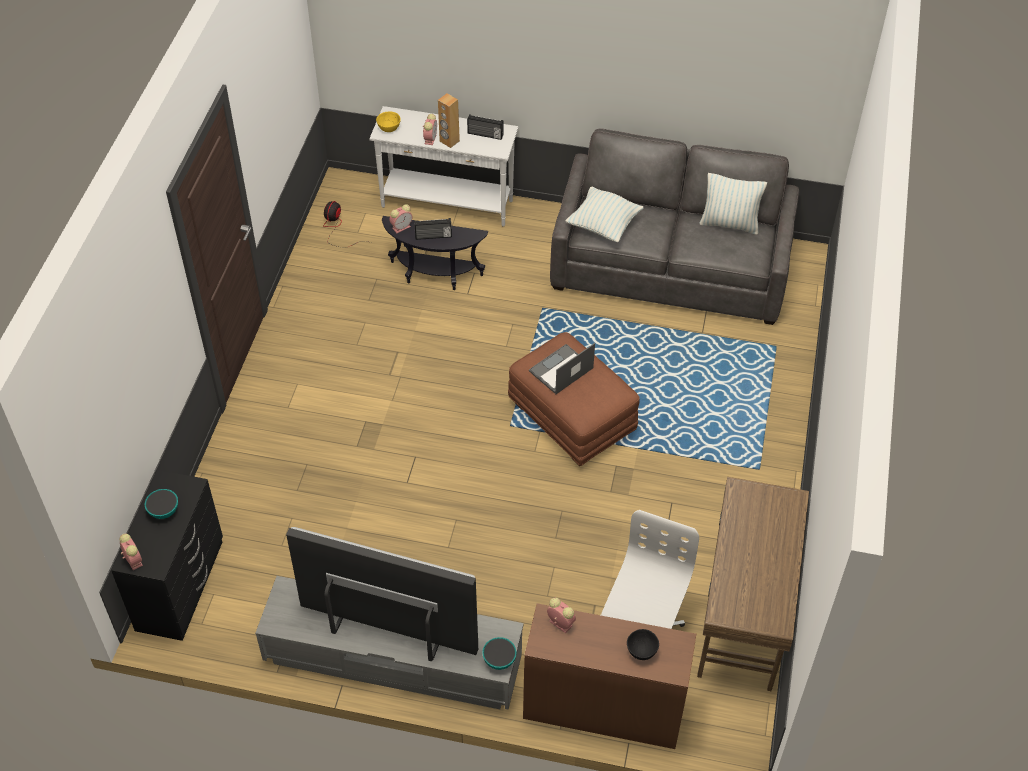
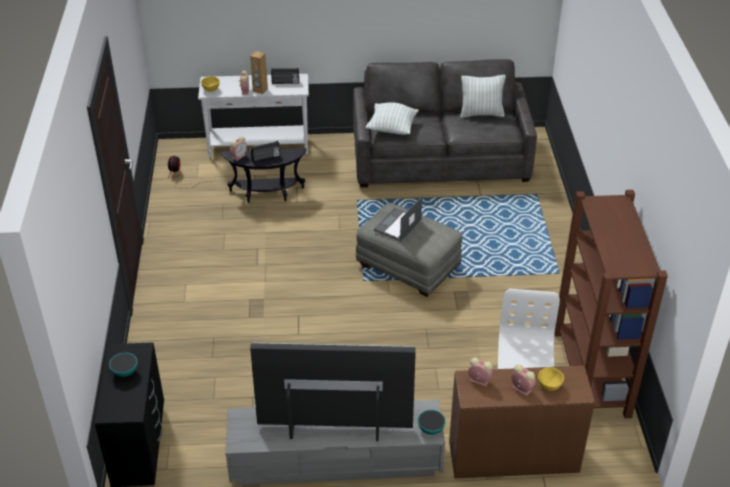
camera: 15 degrees left, 10 degrees down
(133, 559) = (111, 412): alarm clock -> alarm clock (521, 388)
(572, 418) = (408, 267): brown ottoman -> grey ottoman
(641, 652) = (549, 386): black bowl -> yellow bowl
(743, 620) = (591, 373): brown console table -> brown bookcase

